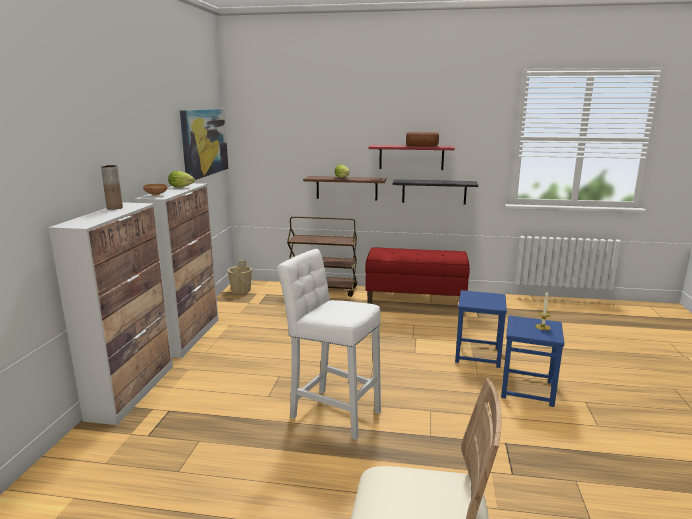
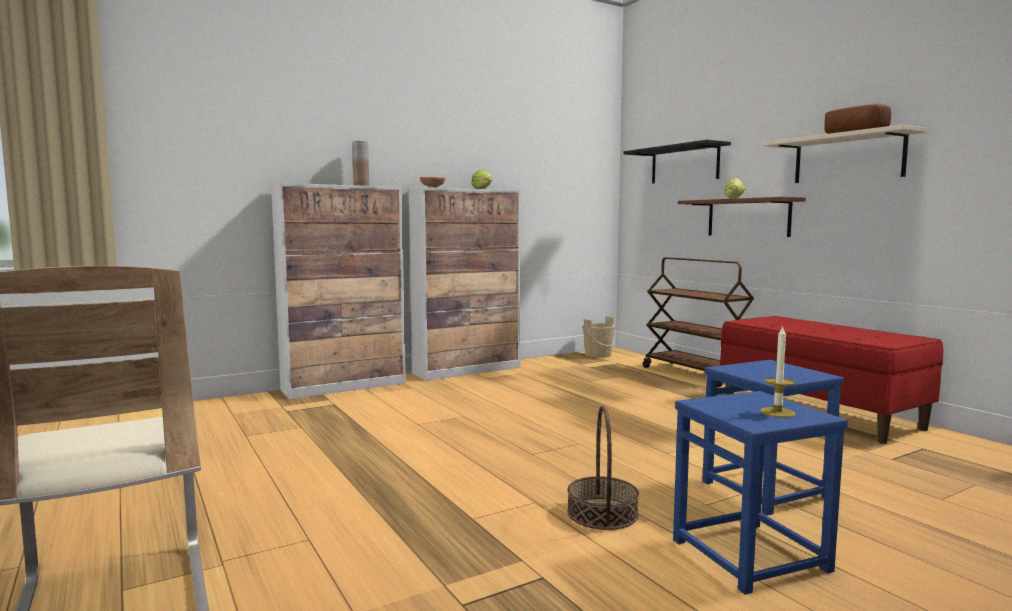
camera: 50 degrees right, 10 degrees down
(204, 142) = (566, 154): picture -> none
(332, 412) = (434, 456): white stool -> none
(411, 157) = (848, 158): red shelf -> beige shelf
(434, 191) = (887, 219): black shelf -> black shelf (684, 164)
(461, 400) = (602, 513): none -> basket

